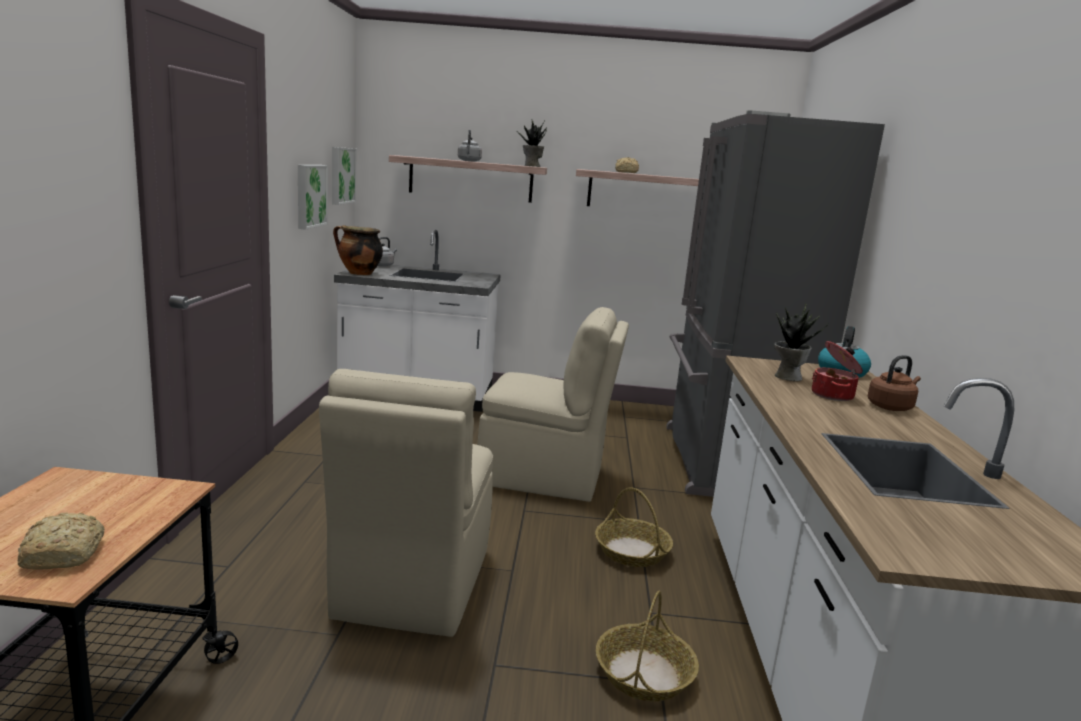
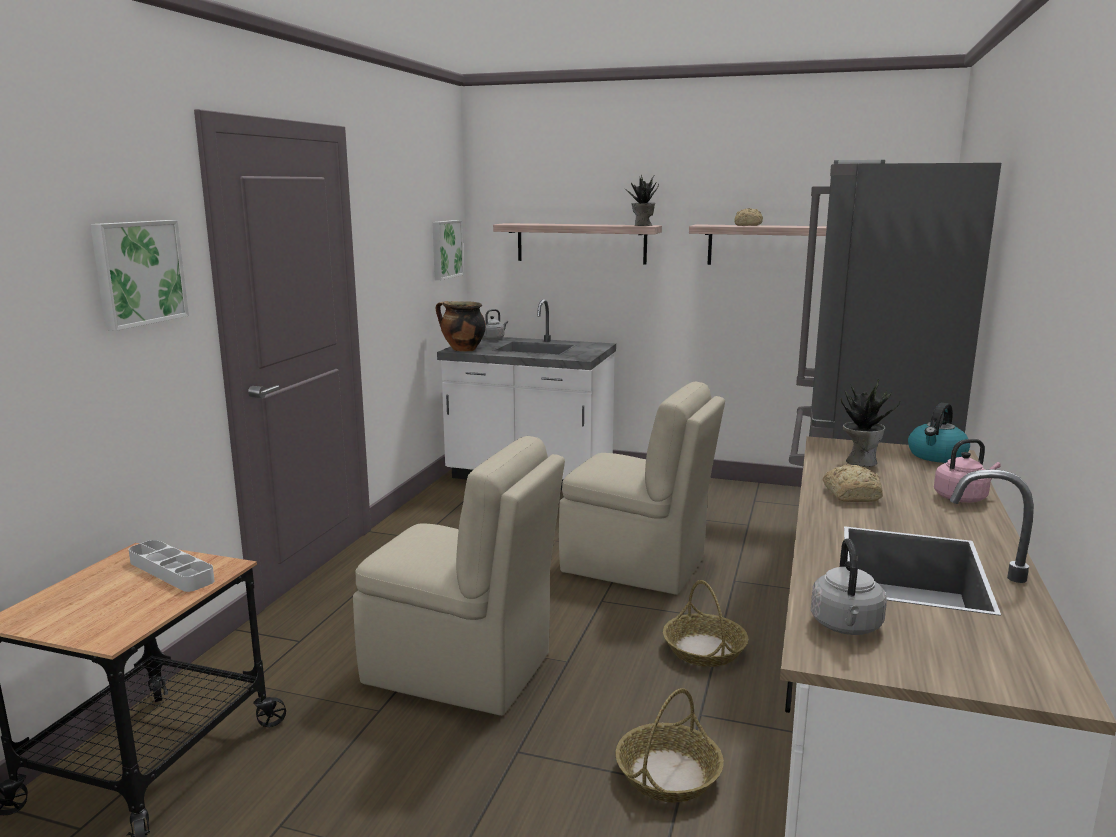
camera: 15 degrees right, 0 degrees up
(65, 553) = (118, 616): bread -> bread (852, 495)
(114, 498) = (171, 571): none -> grey tray
(309, 195) = (406, 275): picture -> picture (137, 272)
(411, 585) = (462, 670): beige chair -> beige chair turned 90 degrees counterclockwise
(469, 161) = (576, 224): grey kettle -> grey kettle (846, 627)
(833, 395) = (900, 483): cooking pot -> none
(891, 407) = (962, 497): brown kettle -> pink kettle

